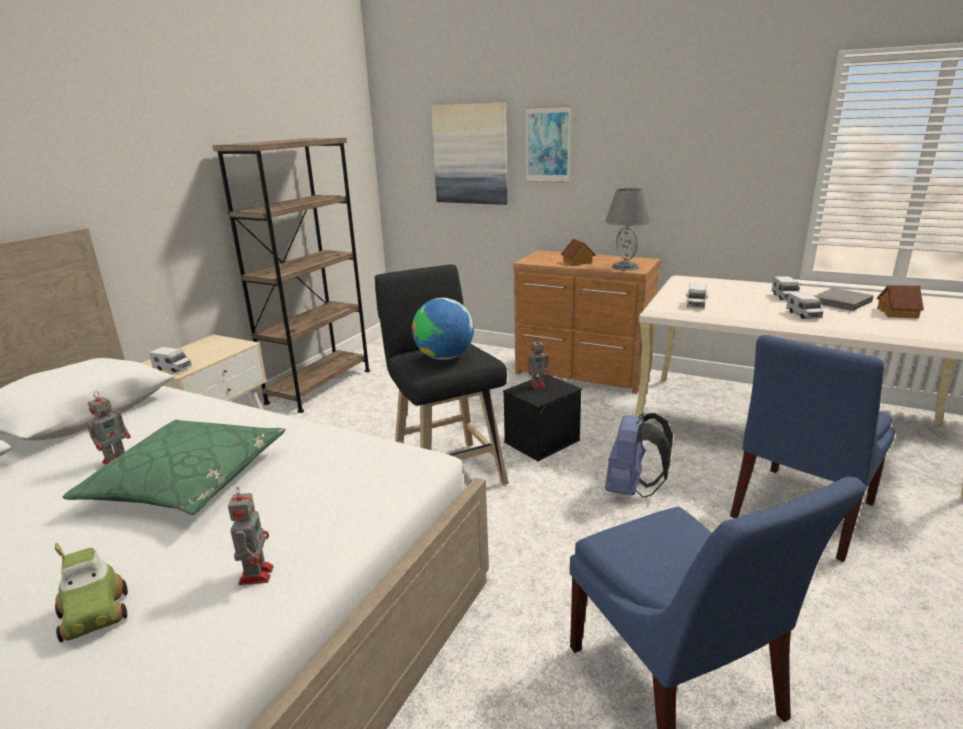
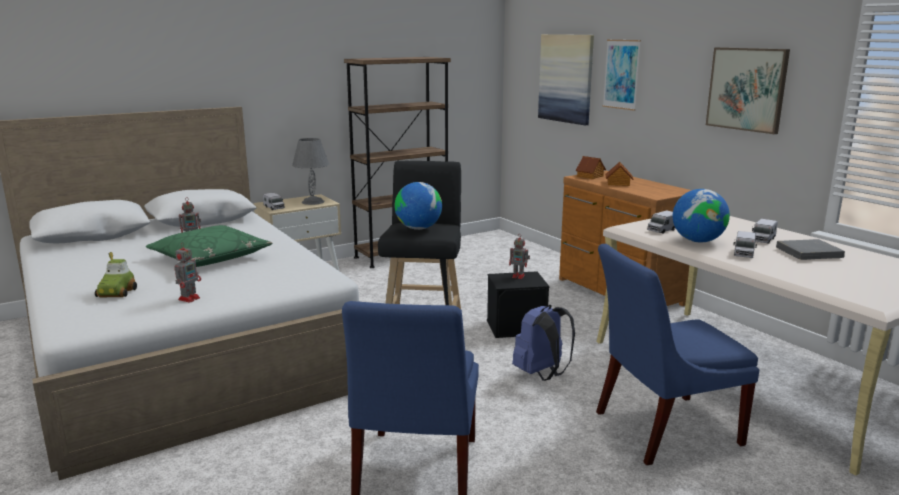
camera: 30 degrees right, 5 degrees down
(624, 267) = (650, 193): grey table lamp -> grey table lamp (312, 201)
(708, 149) = (747, 89): none -> picture
(745, 310) = (697, 241): none -> globe
(898, 313) = (847, 270): toy house -> toy house (590, 176)

